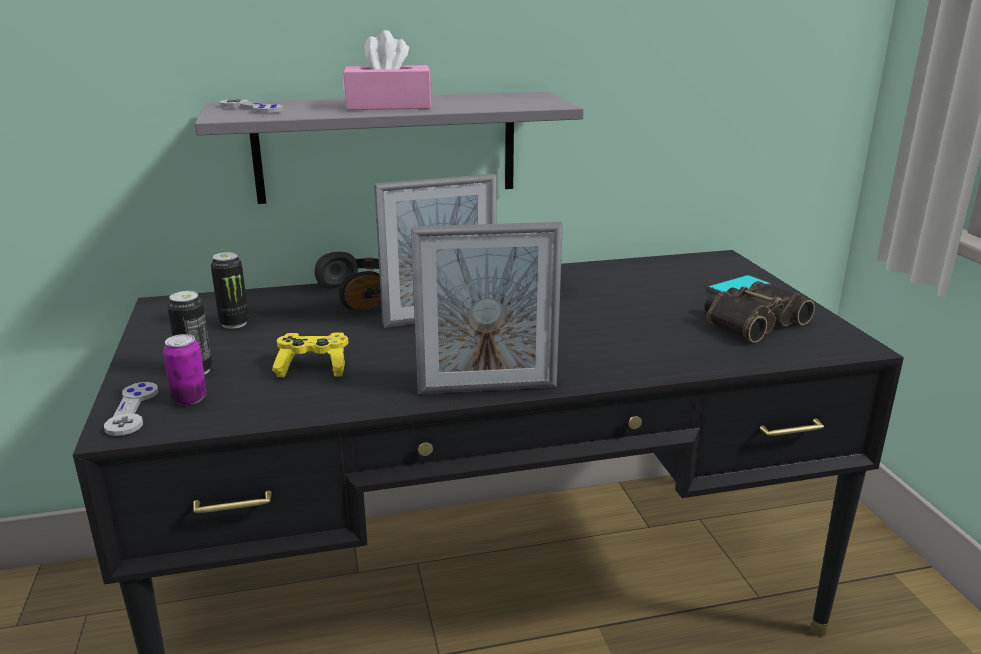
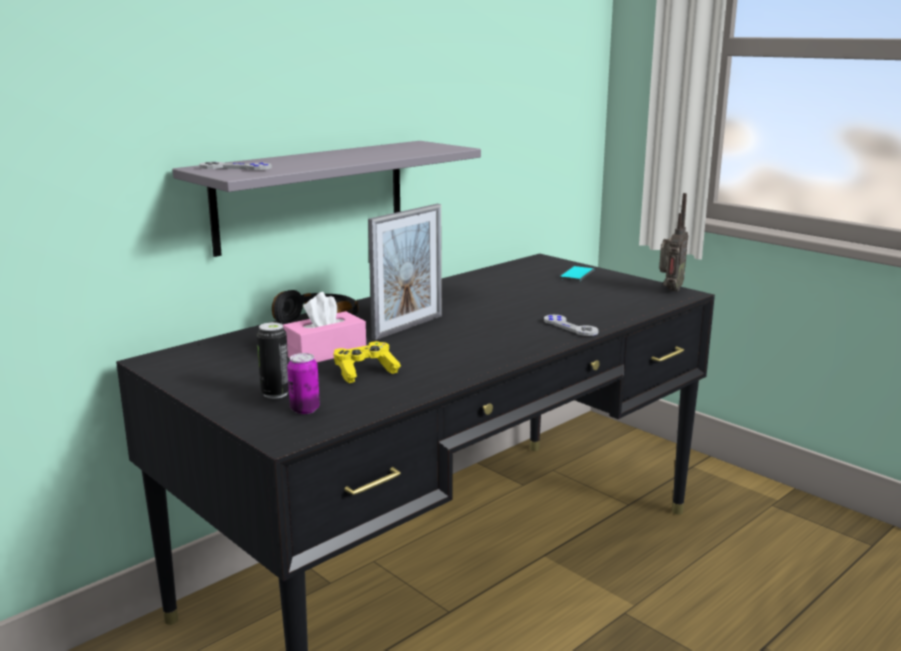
camera: 30 degrees left, 5 degrees down
(132, 410) = (272, 426): grey game controller -> grey game controller (570, 327)
(234, 324) = (247, 360): can -> none
(388, 106) = (340, 158): pink tissue box -> pink tissue box (325, 352)
(487, 389) = (508, 358): picture frame -> none
(751, 321) = (611, 291): binoculars -> none
(839, 336) = (669, 290): none -> radio

